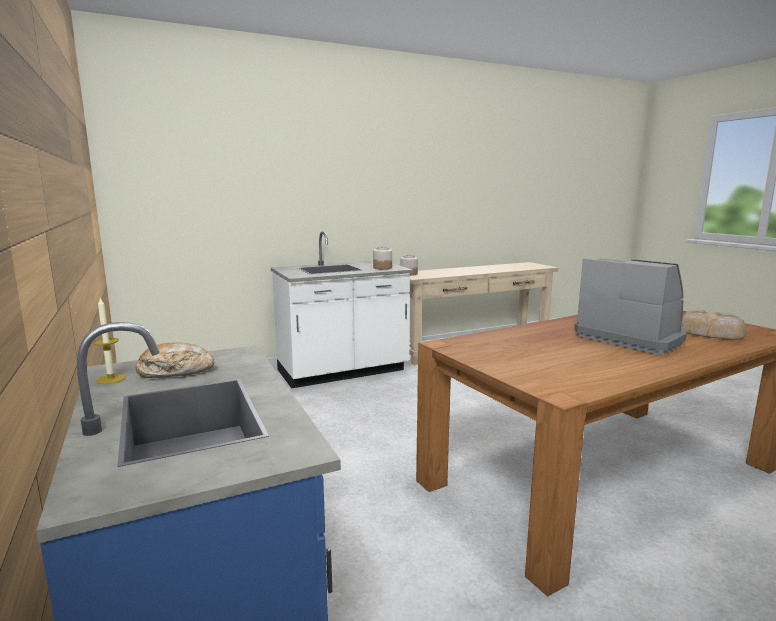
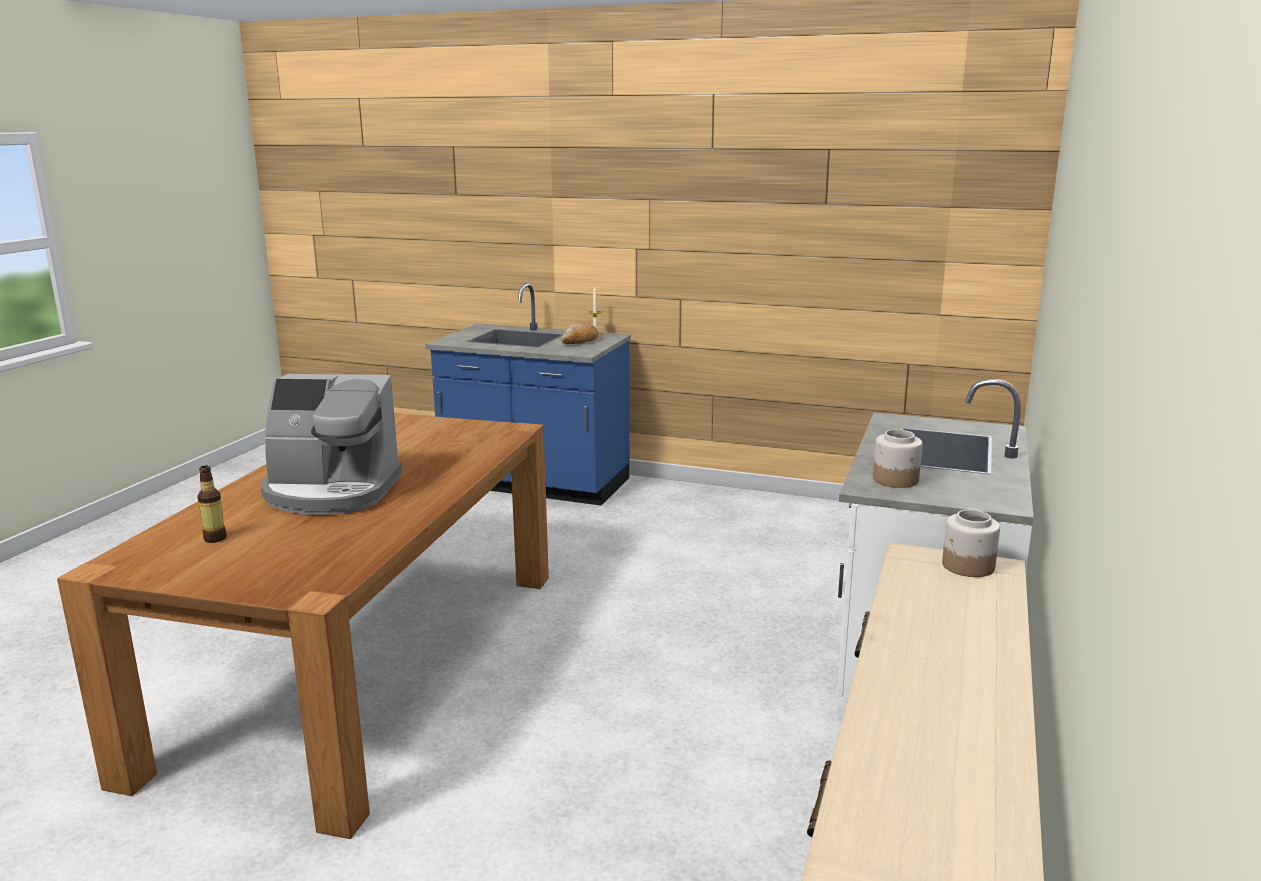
camera: 135 degrees right, 5 degrees up
(711, 332) = (215, 538): bread -> bottle

